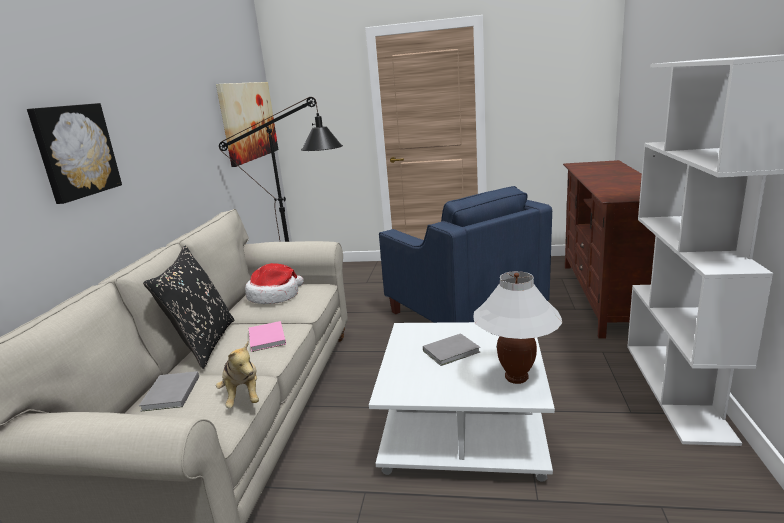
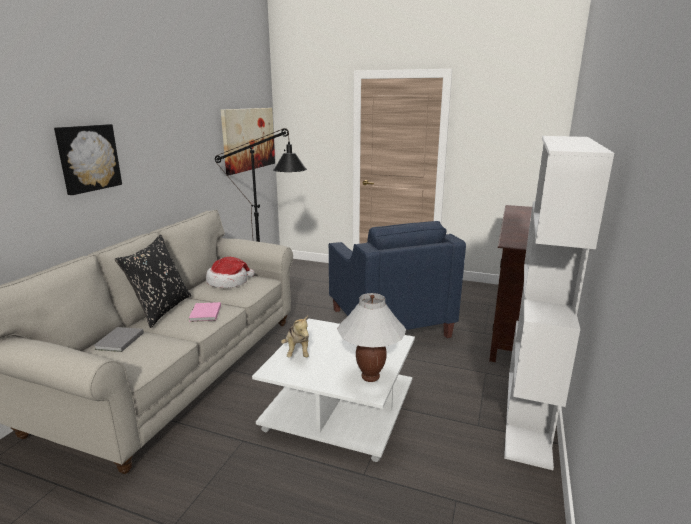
camera: 10 degrees right, 0 degrees up
(243, 396) = (165, 352): plush toy -> plush toy (297, 352)
(452, 351) = (337, 348): grey book -> none

